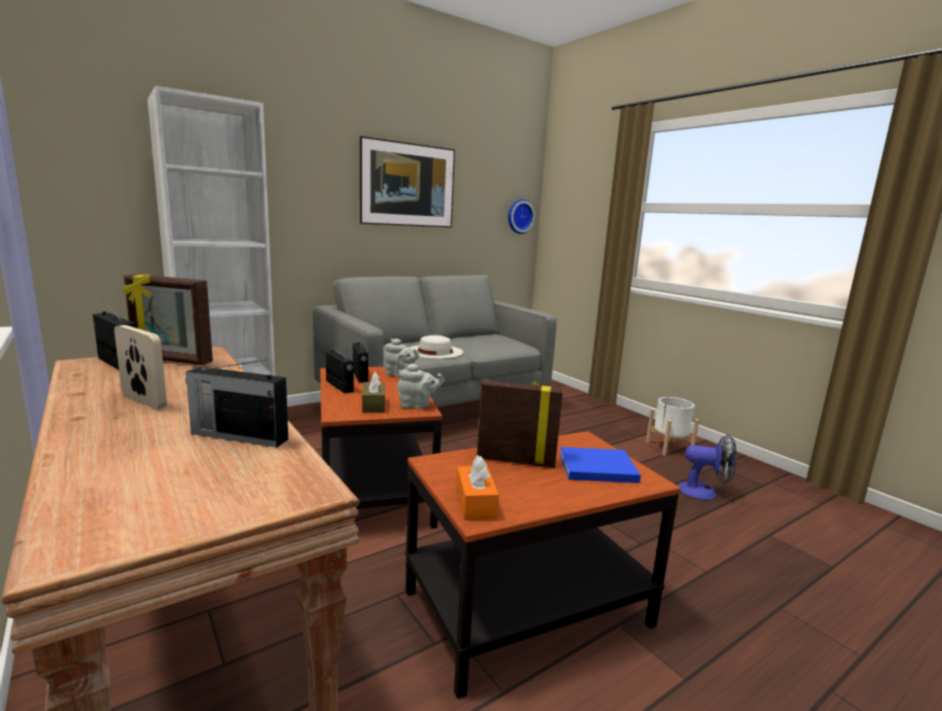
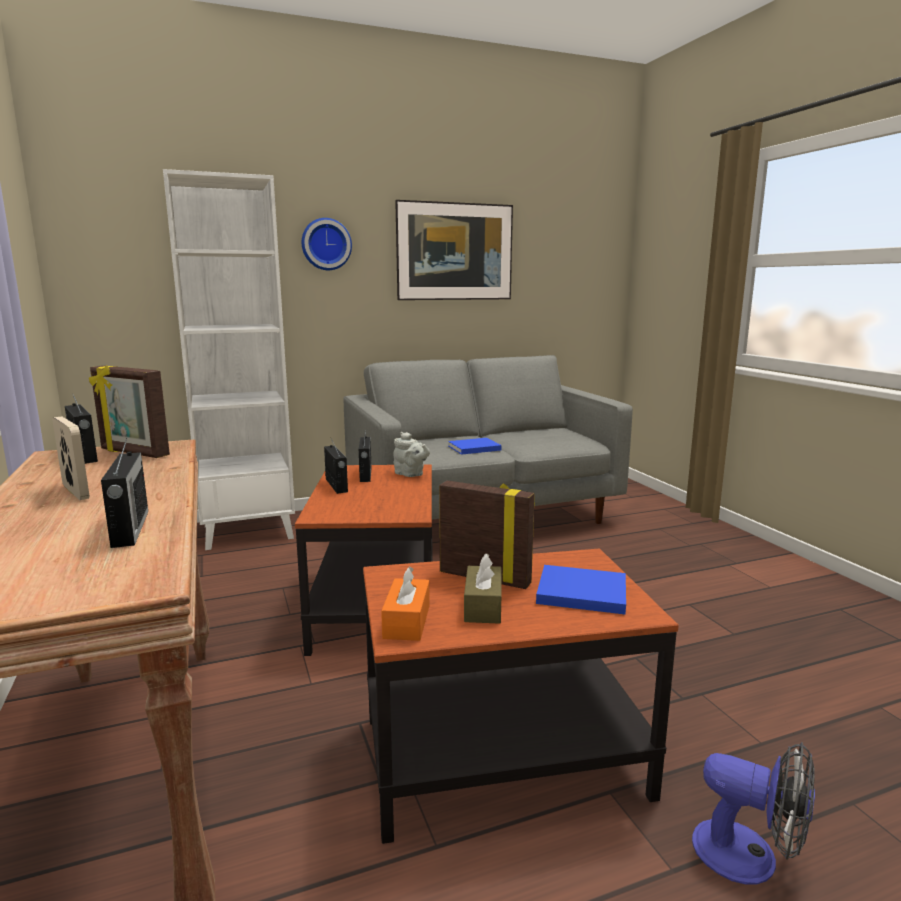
camera: 15 degrees right, 0 degrees up
(238, 436) = (130, 529): radio -> radio turned 135 degrees counterclockwise
(373, 405) = (360, 507): brown tissue box -> brown tissue box (483, 606)
(417, 406) = (409, 510): grey teapot -> none
(435, 351) = (472, 448): white hat -> blue book
(519, 216) = (601, 281): wall clock -> wall clock (326, 244)
(668, 447) = (775, 580): white planter -> none
(704, 492) = (803, 641): fan -> fan (749, 857)

